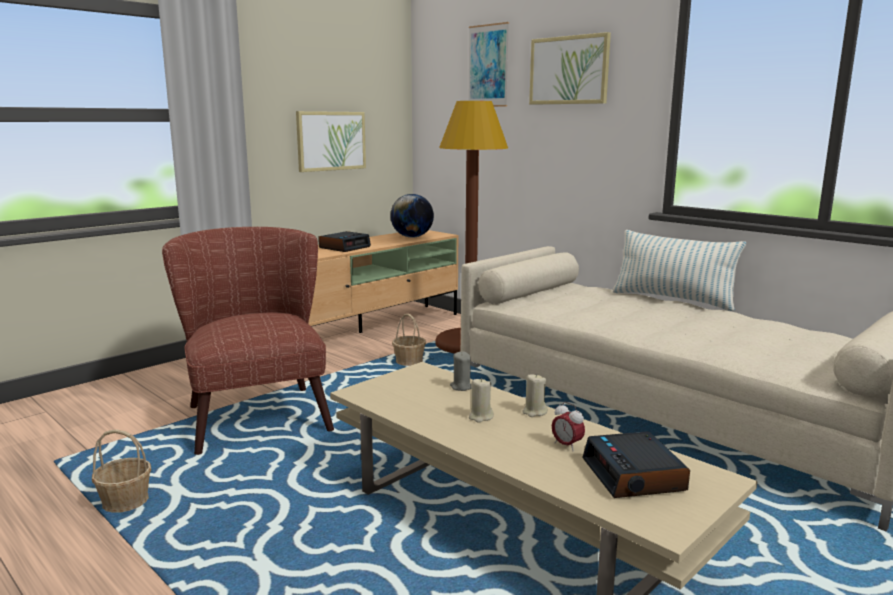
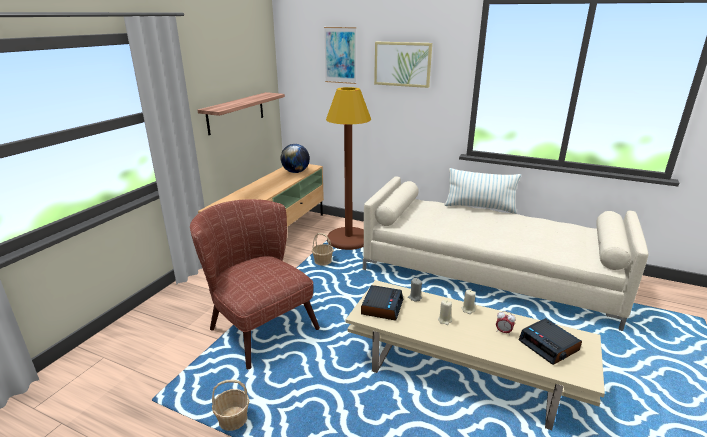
camera: 20 degrees left, 10 degrees up
(331, 141) = (236, 113): picture -> shelf
(344, 247) = (262, 189): alarm clock -> alarm clock (382, 307)

